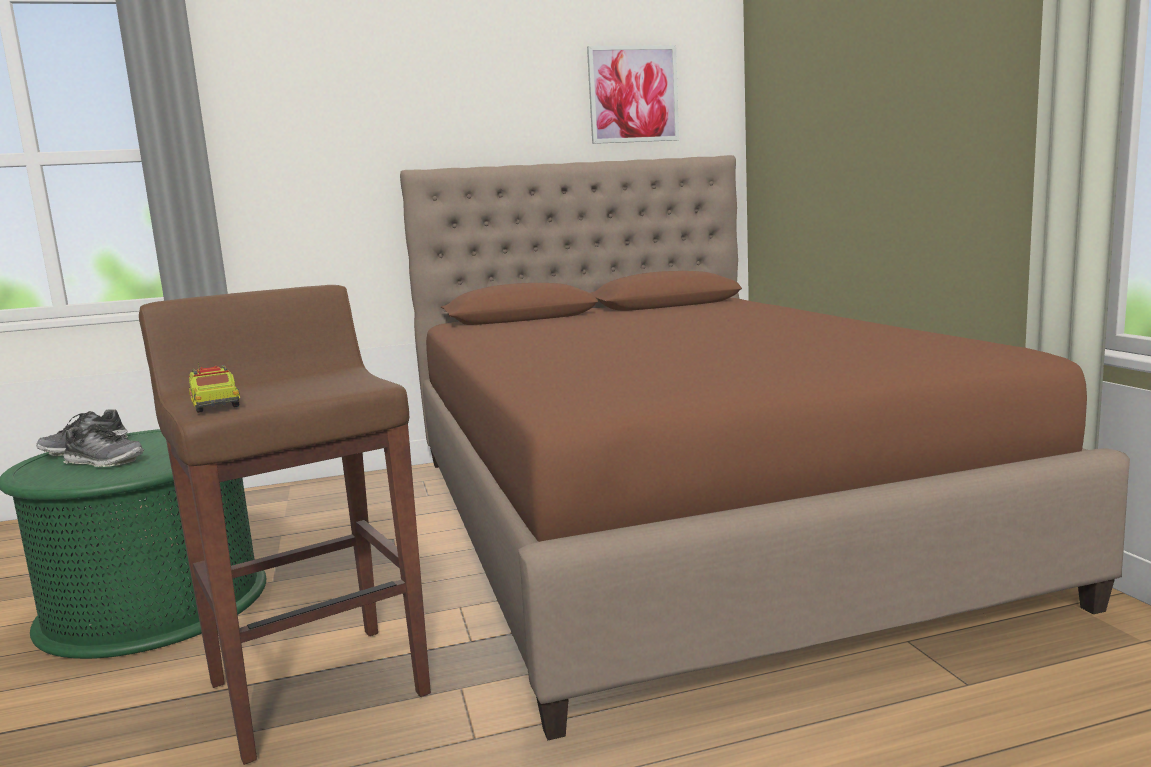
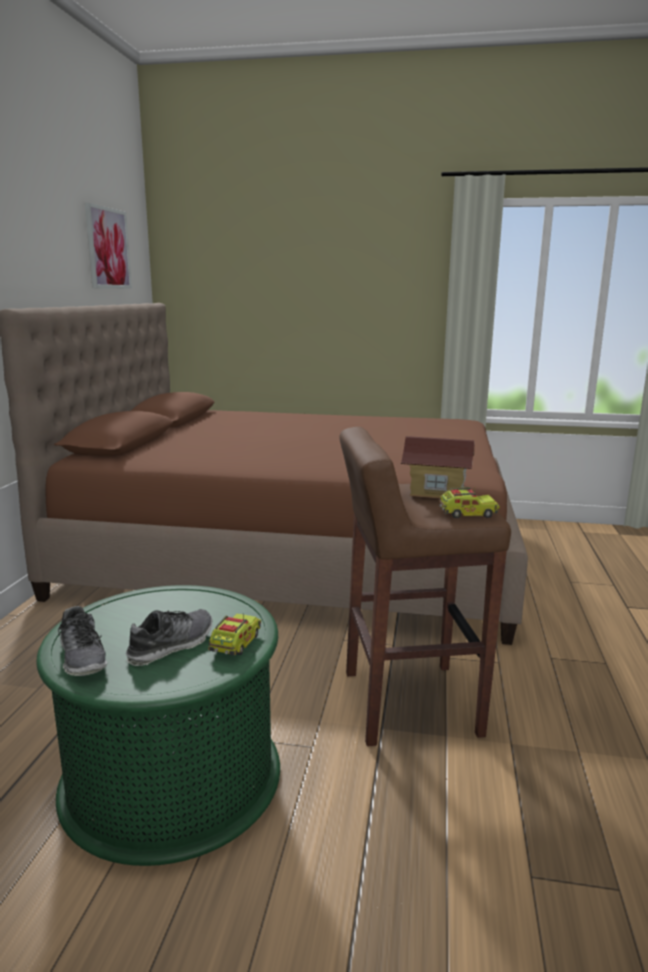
camera: 65 degrees left, 5 degrees up
(102, 475) = (235, 644): none -> toy truck
(317, 384) = (436, 492): none -> toy house

